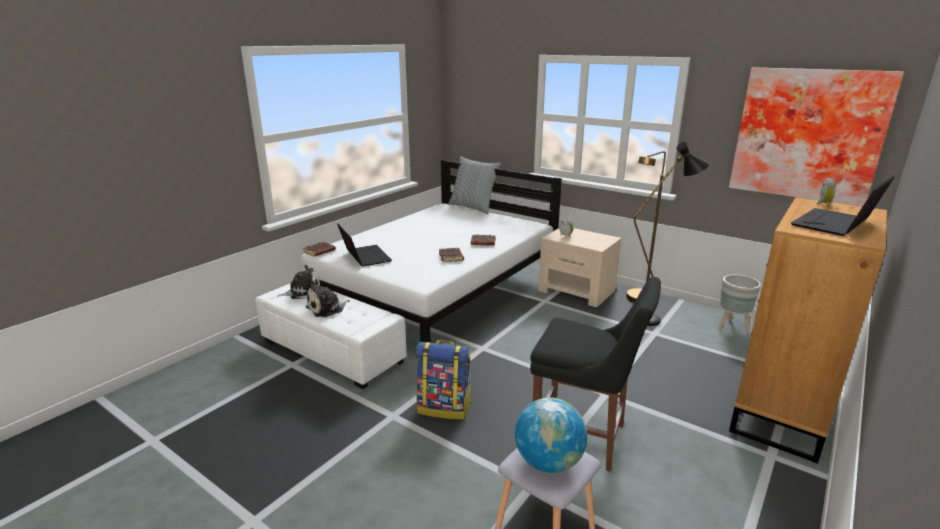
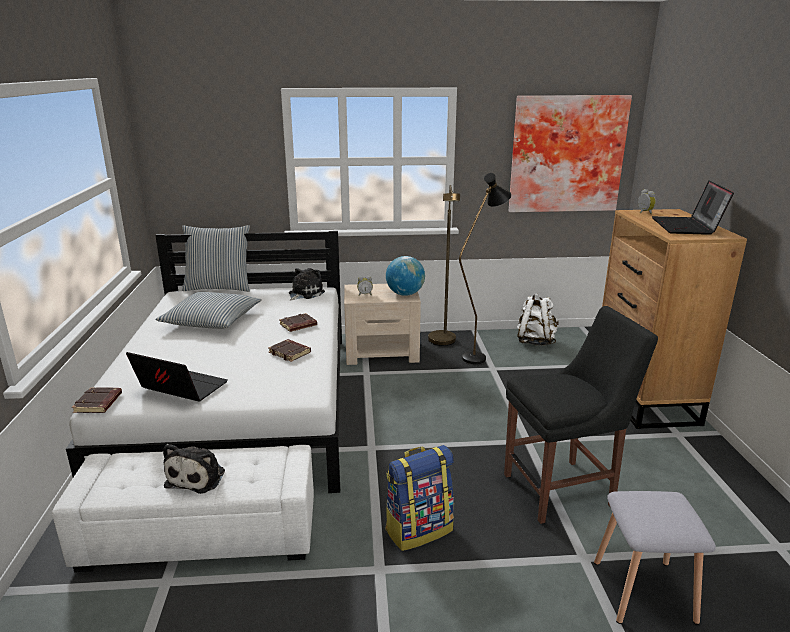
camera: 40 degrees left, 0 degrees up
(303, 292) = (125, 470): plush toy -> plush toy (304, 293)
(438, 225) = (212, 320): none -> pillow
(548, 462) = (665, 515): globe -> globe (405, 294)
(731, 327) = (535, 341): grey planter -> white backpack

